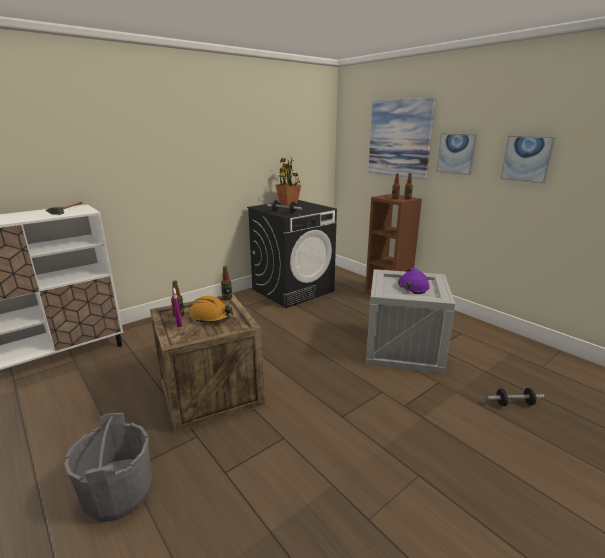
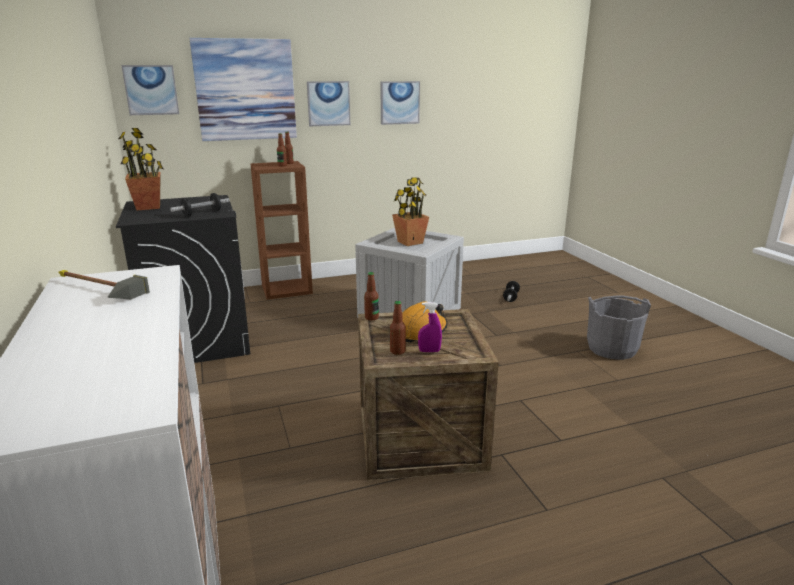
camera: 70 degrees left, 0 degrees up
(118, 494) = (582, 517): grey bucket -> grey bucket (611, 348)
(351, 136) = (151, 90): none -> picture
(413, 287) = (410, 242): purple hard hat -> potted plant

